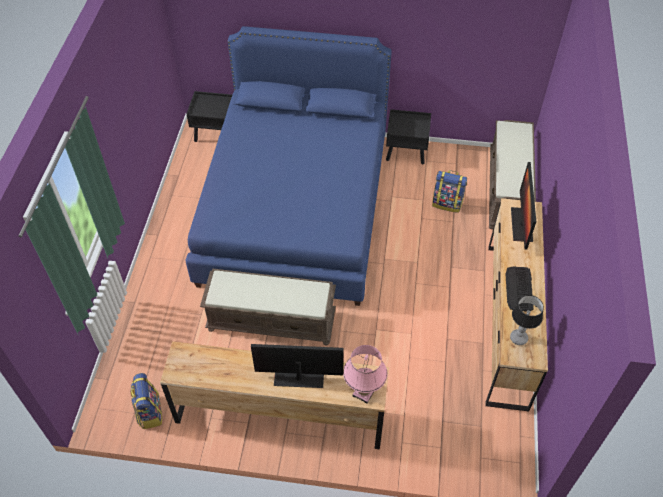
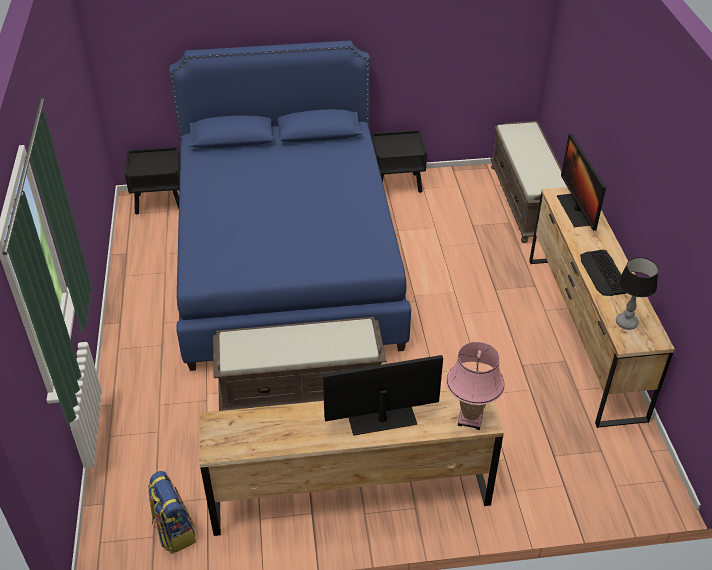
camera: 15 degrees left, 10 degrees down
(447, 203) = (464, 226): backpack -> none

